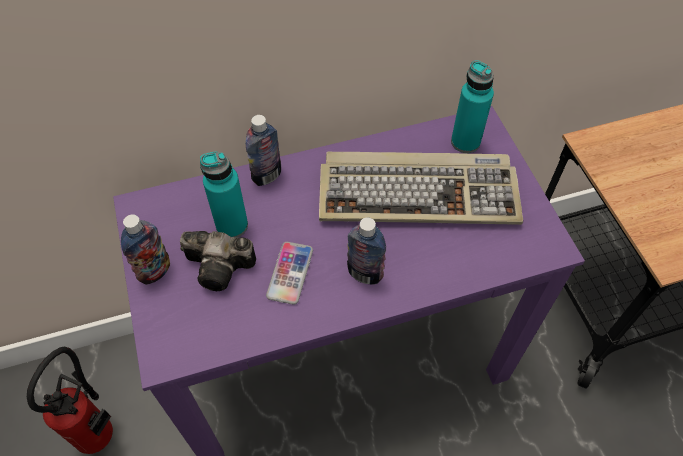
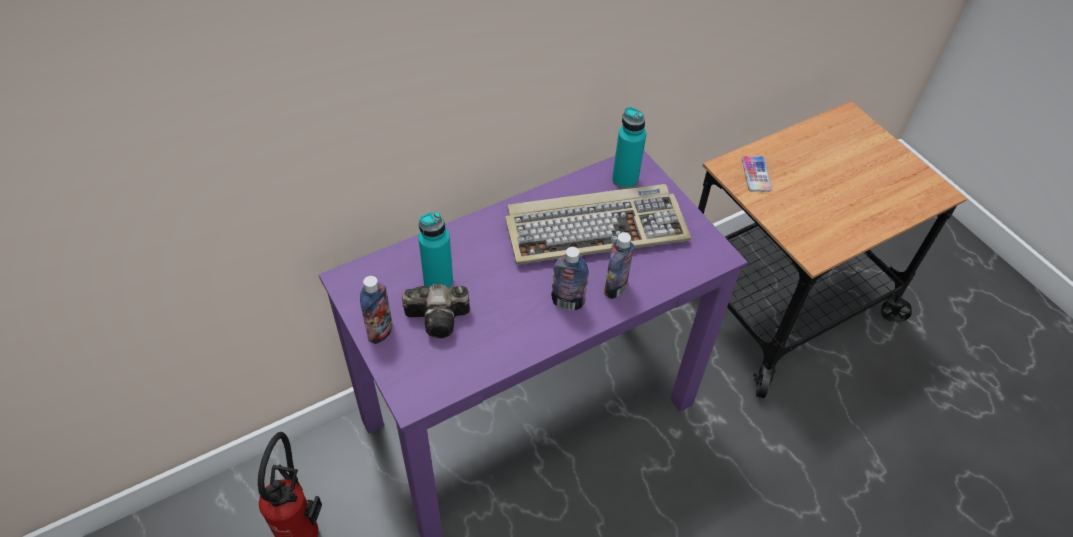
camera: 15 degrees left, 5 degrees down
(267, 176) = (457, 234): bottle -> bottle (615, 288)
(290, 273) = (502, 313): phone -> phone (756, 174)

